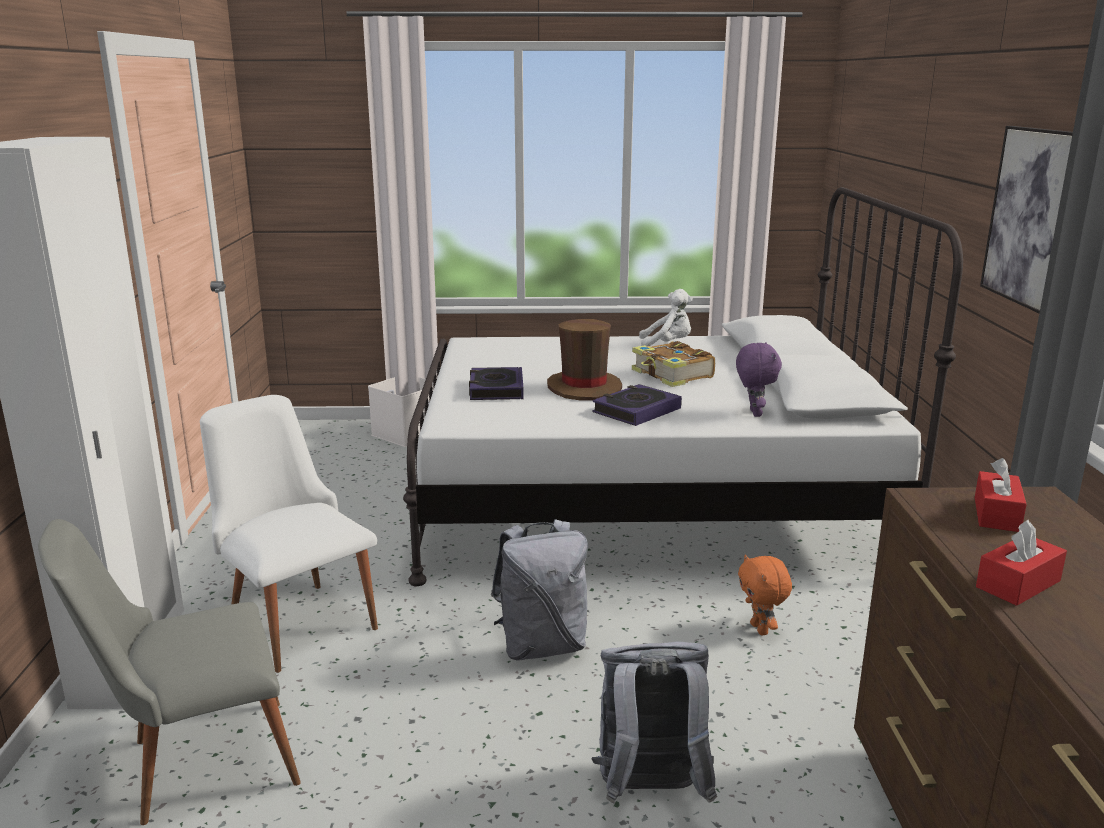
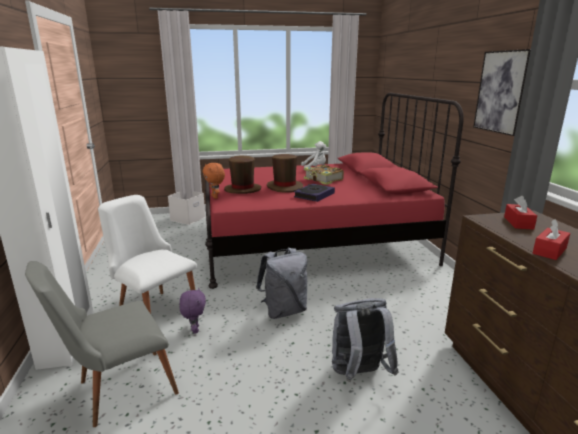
camera: 10 degrees left, 0 degrees up
(496, 389) = (242, 190): book -> brown hat
(645, 501) = (311, 241): white bed -> red bed
(753, 413) = (368, 193): purple plush toy -> purple plush toy (194, 329)
(760, 629) = (383, 293): orange plush toy -> orange plush toy (215, 197)

